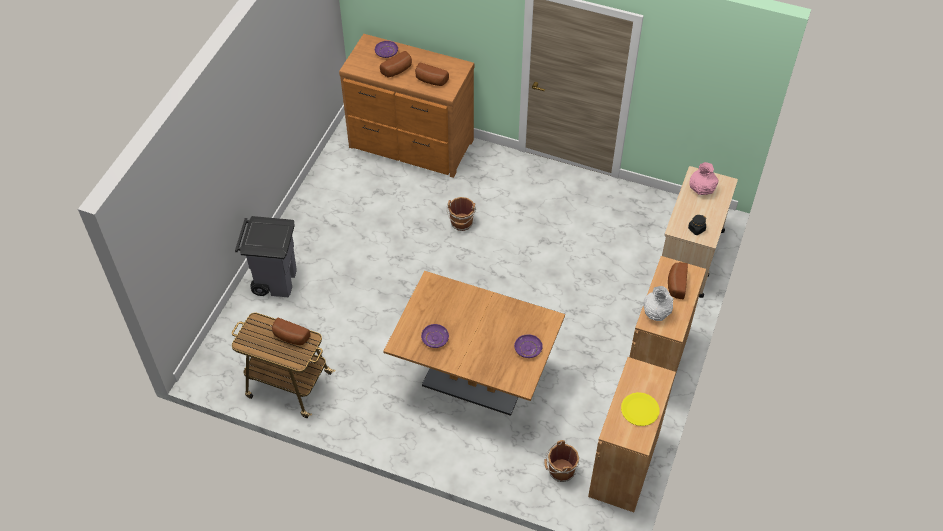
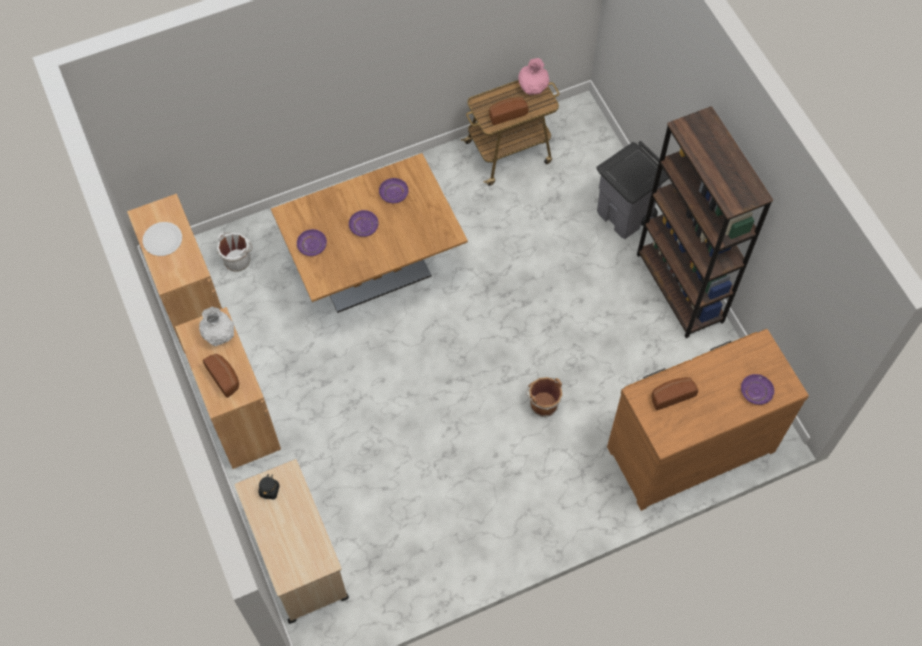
camera: 135 degrees right, 10 degrees up
(304, 216) = (680, 288): none -> brown bookcase
(398, 70) = (716, 378): bread -> none
(479, 333) = (364, 226): none -> purple plate
(560, 471) = (238, 259): brown bucket -> white bucket
(640, 409) = (162, 240): yellow plate -> white plate
(702, 189) = (302, 547): pink vase -> pink vase (533, 88)

